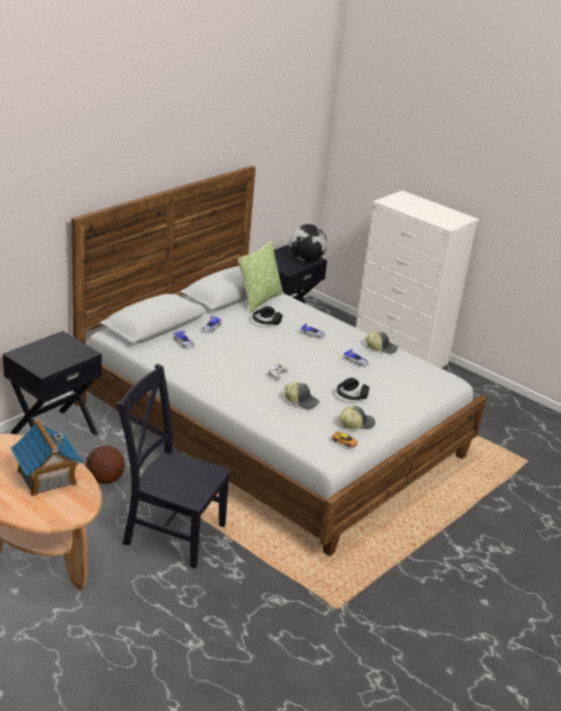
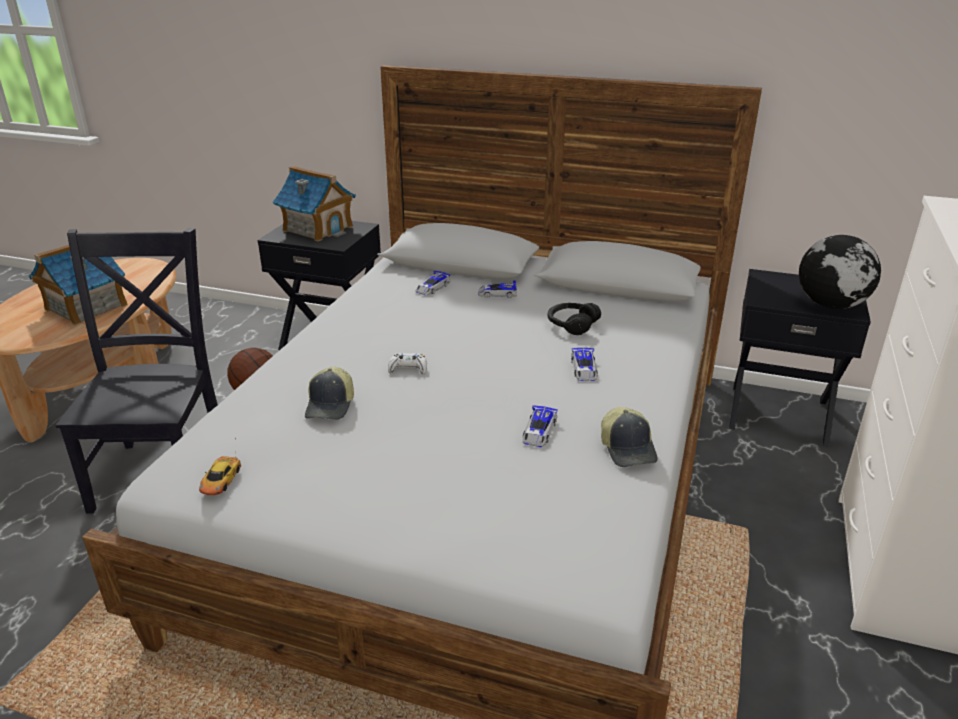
camera: 70 degrees right, 0 degrees up
(46, 352) = (318, 228): none -> toy house
(259, 300) = (633, 306): pillow -> none
(351, 396) = (399, 454): black headphones -> none
(356, 423) = (296, 479): cap -> none

